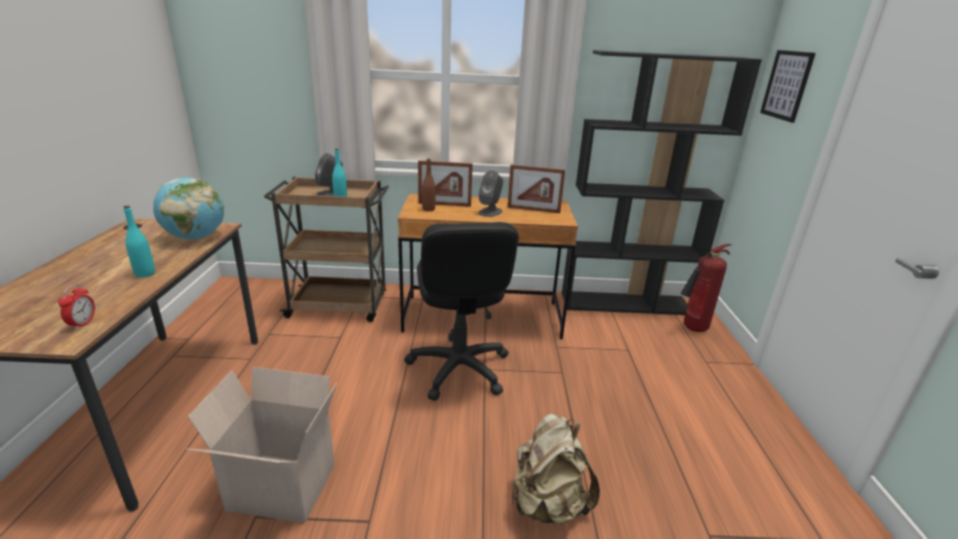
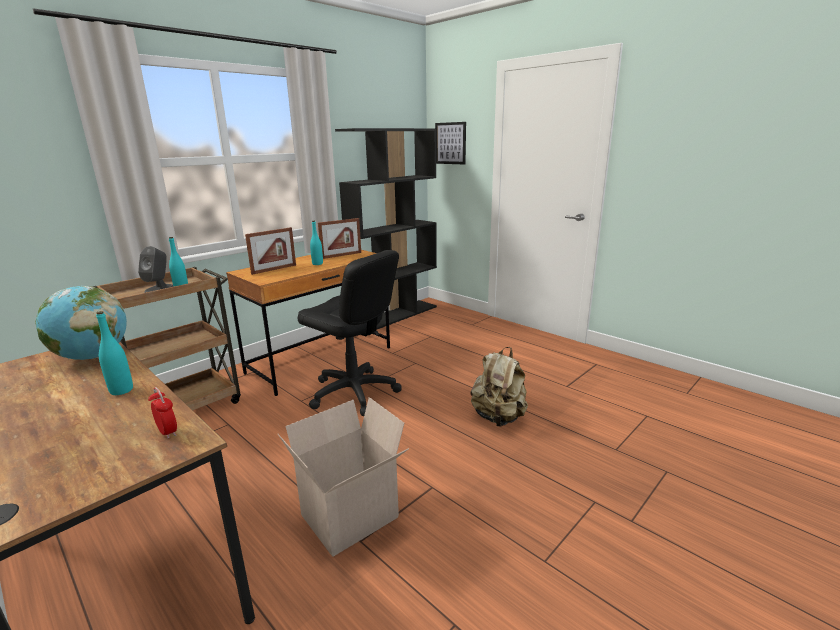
camera: 45 degrees left, 5 degrees down
(428, 209) = (270, 275): brown bottle -> none
(490, 212) = (317, 264): grey speaker -> turquoise bottle
(692, 329) = (445, 313): fire extinguisher -> none

